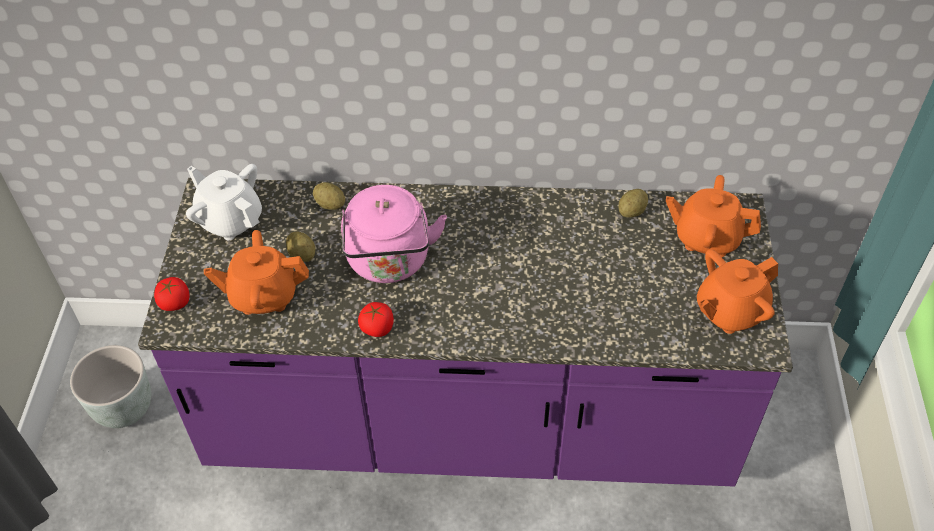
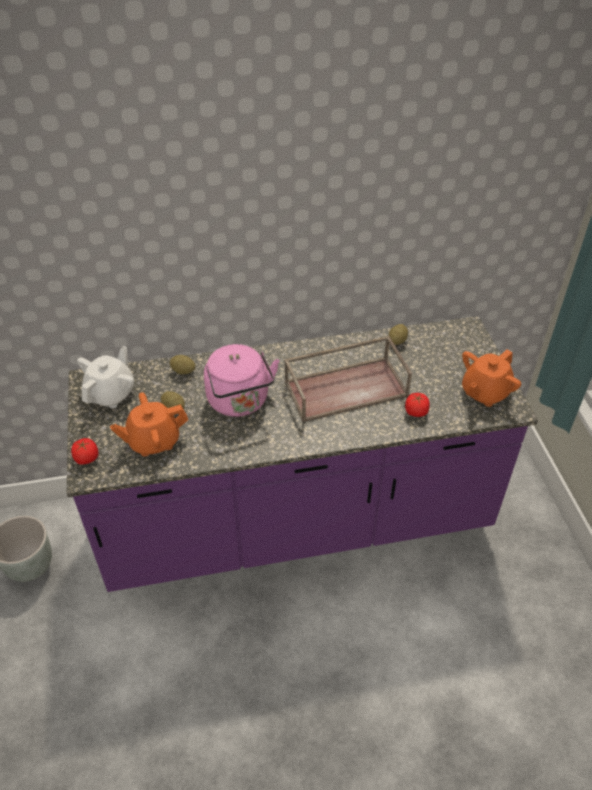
camera: 15 degrees left, 5 degrees down
(230, 220) = (111, 394): white teapot -> white teapot turned 90 degrees clockwise
(377, 328) = (246, 447): tomato -> tomato (416, 412)
(538, 268) = (347, 387): none -> brown tray
(706, 238) = (452, 349): orange teapot -> none

